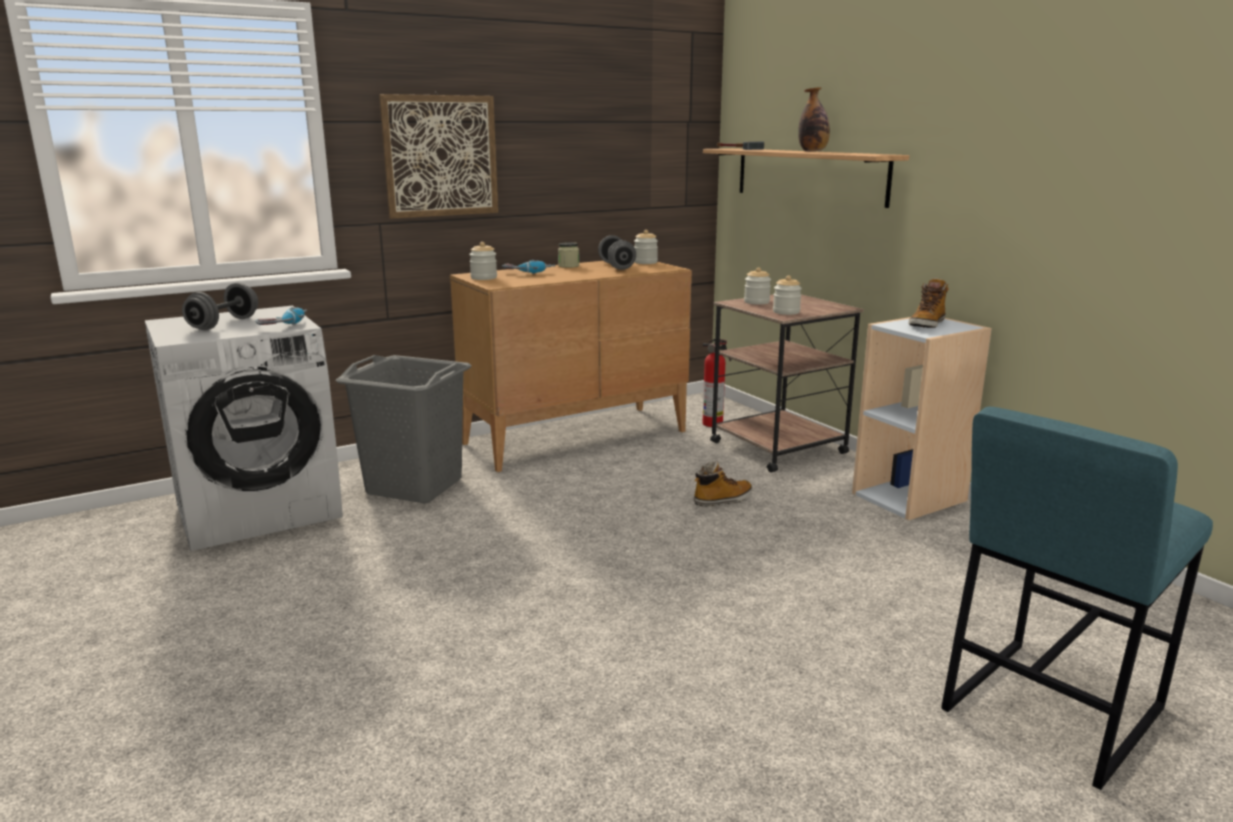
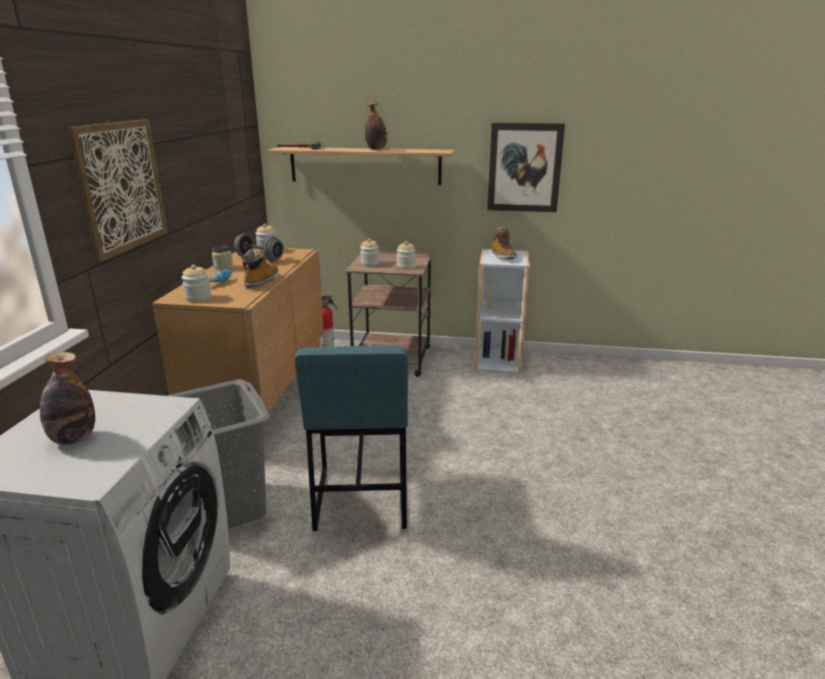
camera: 50 degrees left, 5 degrees up
(224, 324) = (73, 439): grey dumbbell -> bottle
(285, 325) = (150, 410): power drill -> none
(722, 500) = (430, 406): boot -> boot (262, 281)
(1000, 187) = (524, 168): none -> picture
(1050, 711) = (709, 436): blue stool -> blue stool (361, 498)

